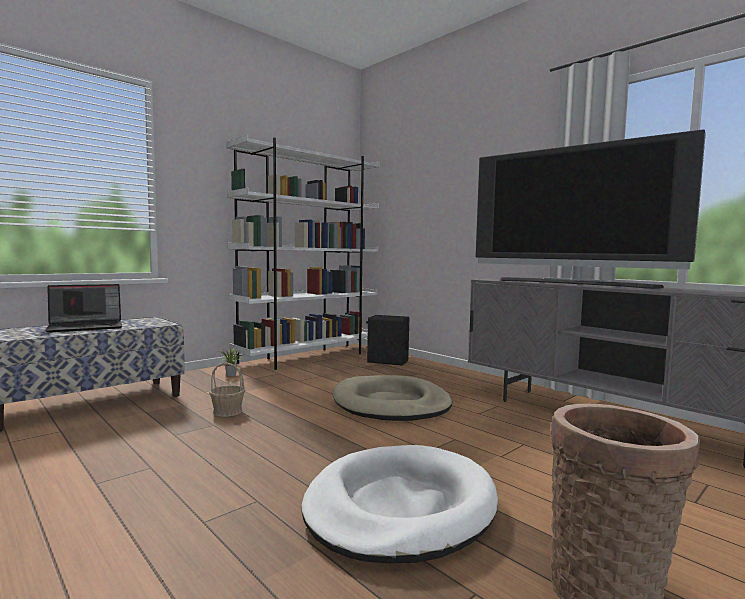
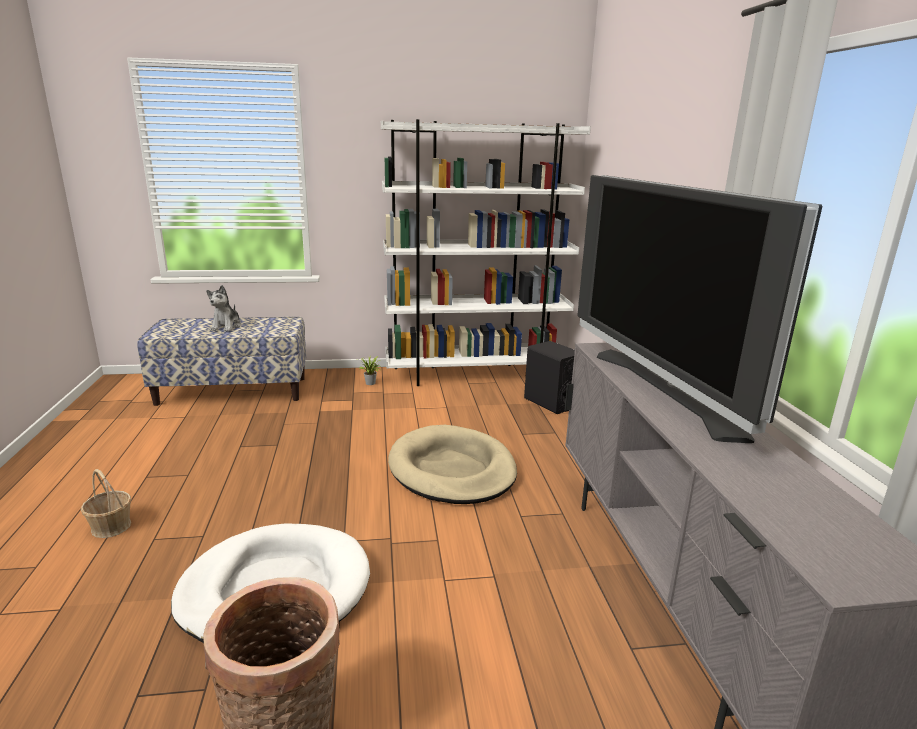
camera: 35 degrees right, 15 degrees up
(87, 327) = (226, 326): laptop -> plush toy
(227, 411) = (306, 432): basket -> basket (111, 527)

